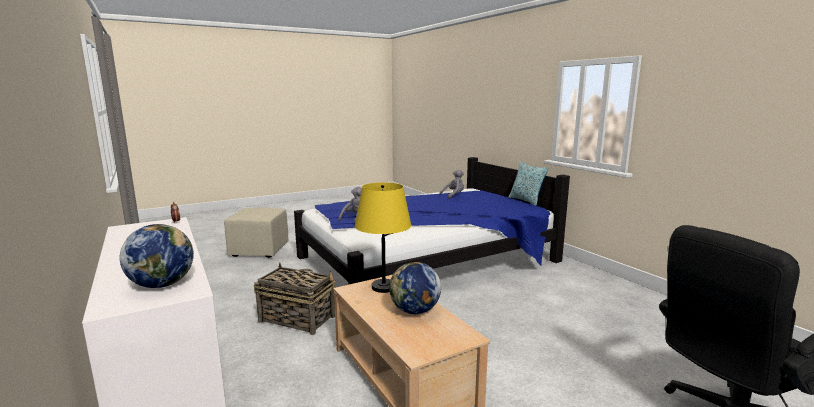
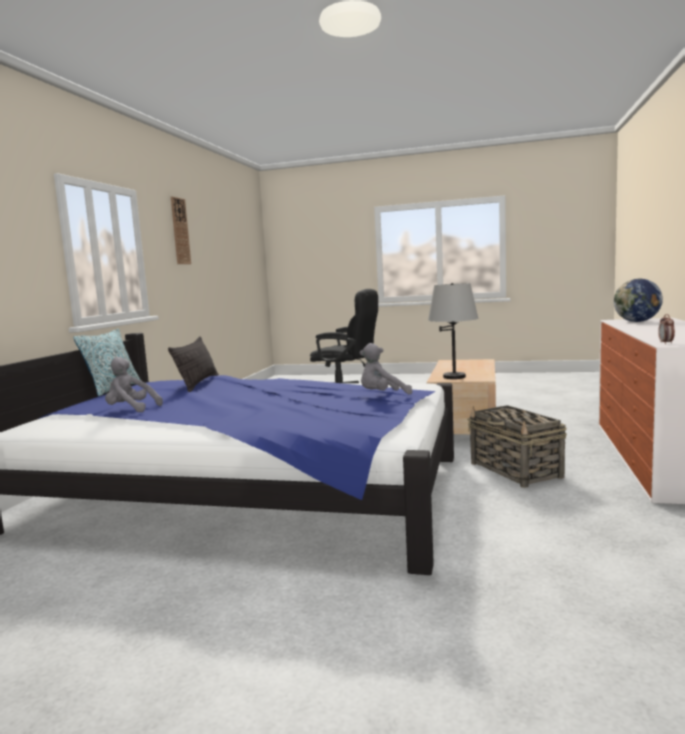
camera: 135 degrees left, 5 degrees down
(259, 250) = (511, 647): beige ottoman -> none
(384, 287) = (454, 377): yellow table lamp -> grey table lamp
(414, 311) = (456, 368): globe -> none
(494, 210) = (198, 384): none -> pillow
(717, 89) = (180, 231): none -> wall clock

